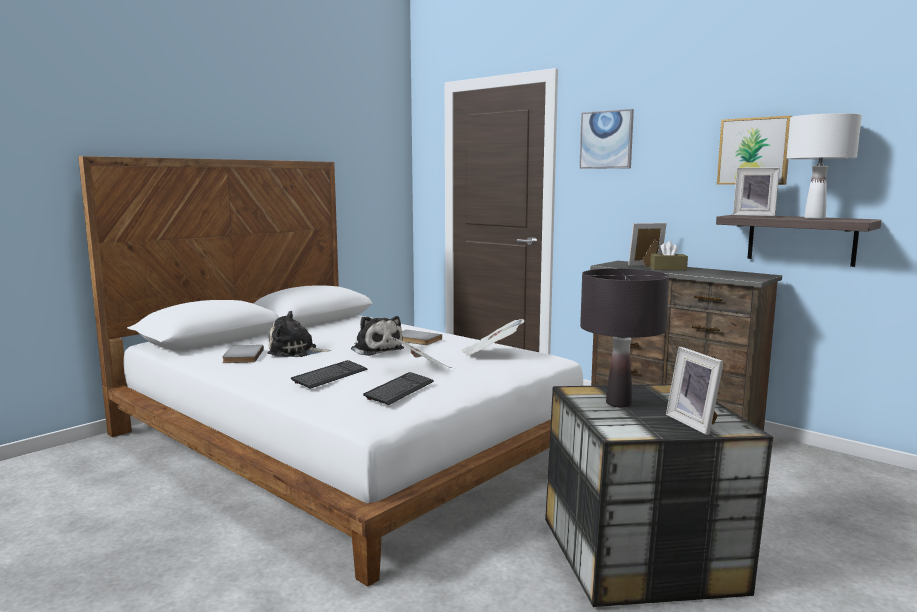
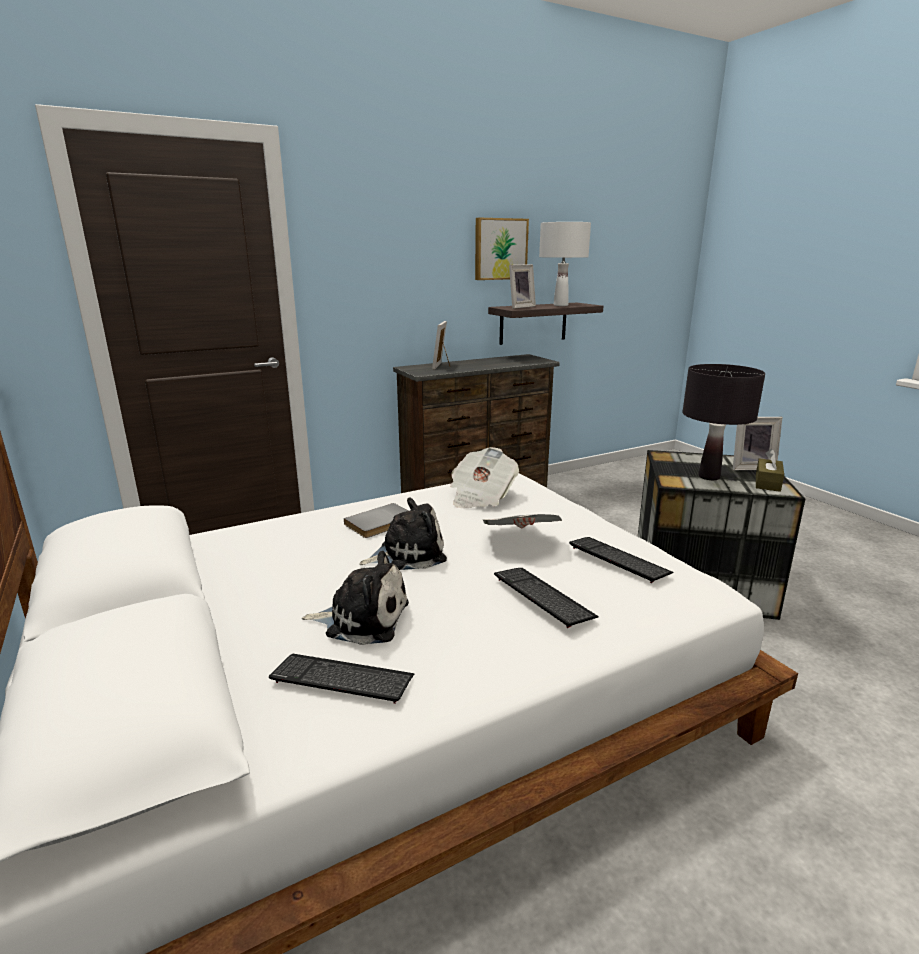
camera: 70 degrees left, 10 degrees up
(241, 356) = (342, 679): grey book -> keyboard
(295, 352) = (362, 618): plush toy -> plush toy turned 105 degrees counterclockwise
(606, 140) = (359, 231): picture -> none
(668, 269) = (469, 365): brown tissue box -> brown tissue box (767, 483)

